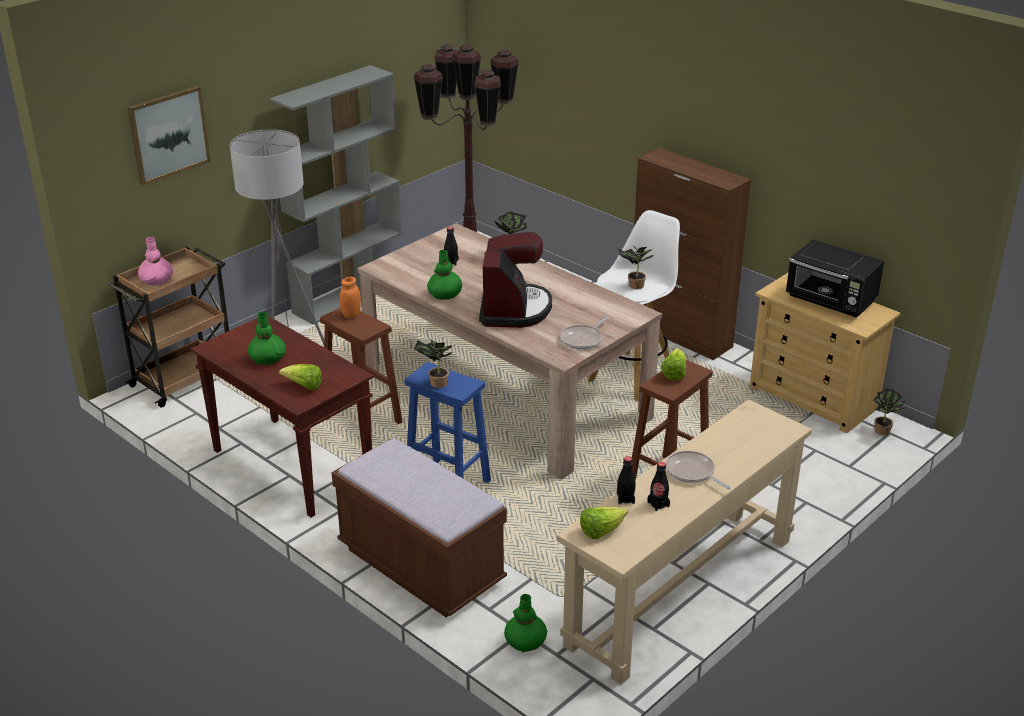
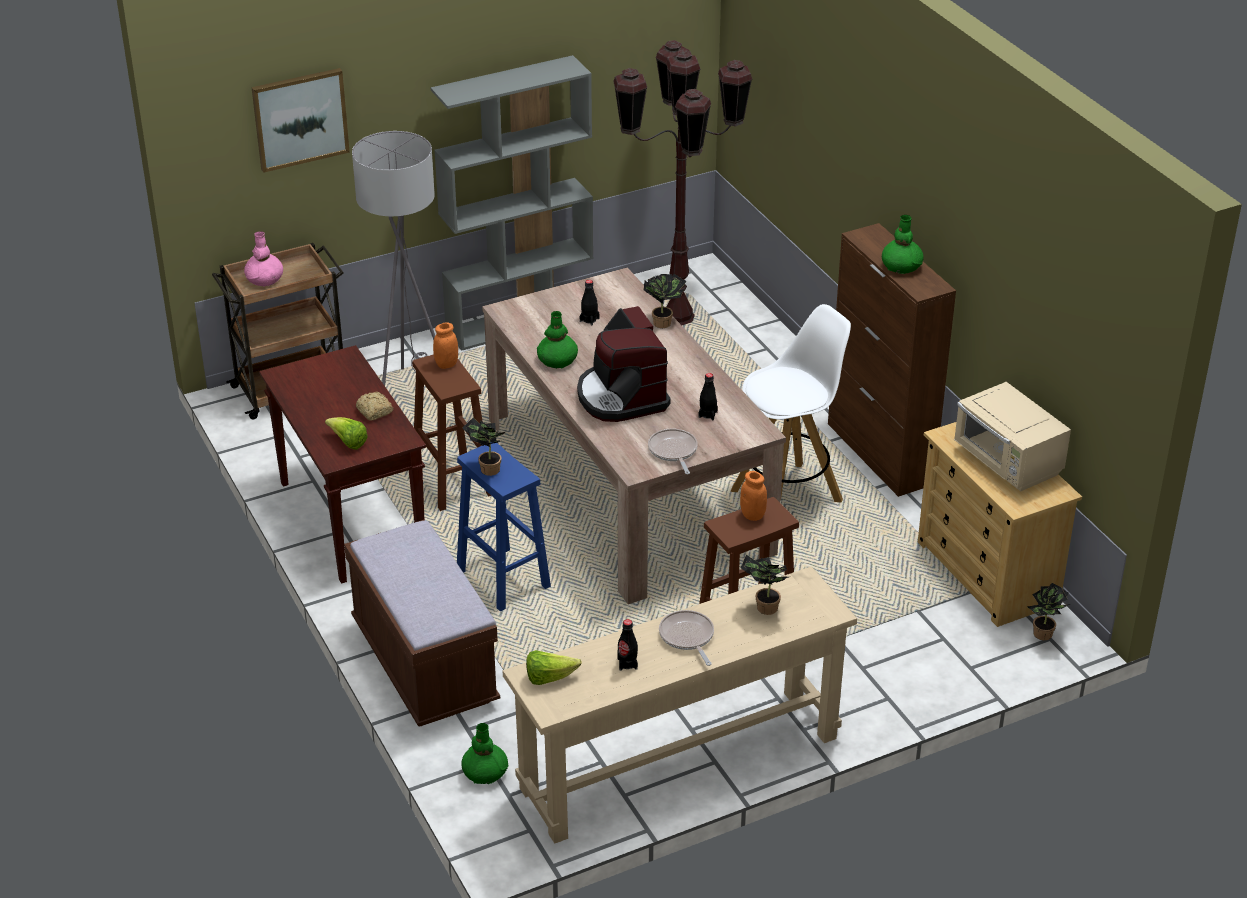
camera: 20 degrees right, 5 degrees up
(267, 358) = (329, 400): green vase -> green vase (901, 266)
(313, 359) = (374, 412): none -> bread
(514, 309) = (621, 396): coffee machine -> coffee machine turned 135 degrees clockwise
(583, 339) = (673, 451): frying pan -> frying pan turned 105 degrees clockwise
(625, 499) = (597, 649): black bottle -> black bottle (708, 414)
(634, 286) = (783, 393): potted plant -> potted plant (764, 608)
(674, 373) = (752, 515): lettuce -> orange jar
(831, 301) = (1007, 463): black microwave -> beige microwave

